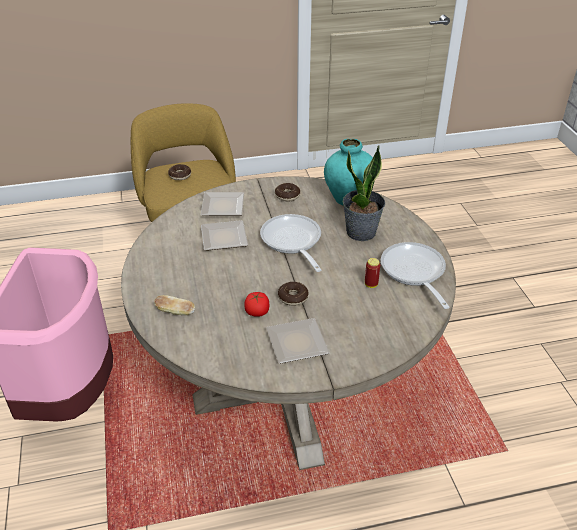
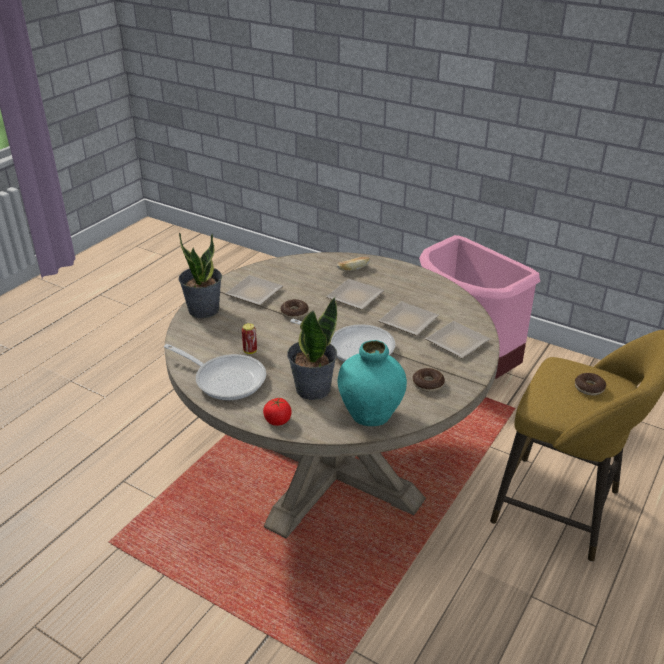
camera: 135 degrees right, 5 degrees down
(222, 283) = (354, 296): none -> plate
(257, 312) = (304, 294): tomato -> tomato (278, 420)
(365, 354) = (203, 309): none -> potted plant

